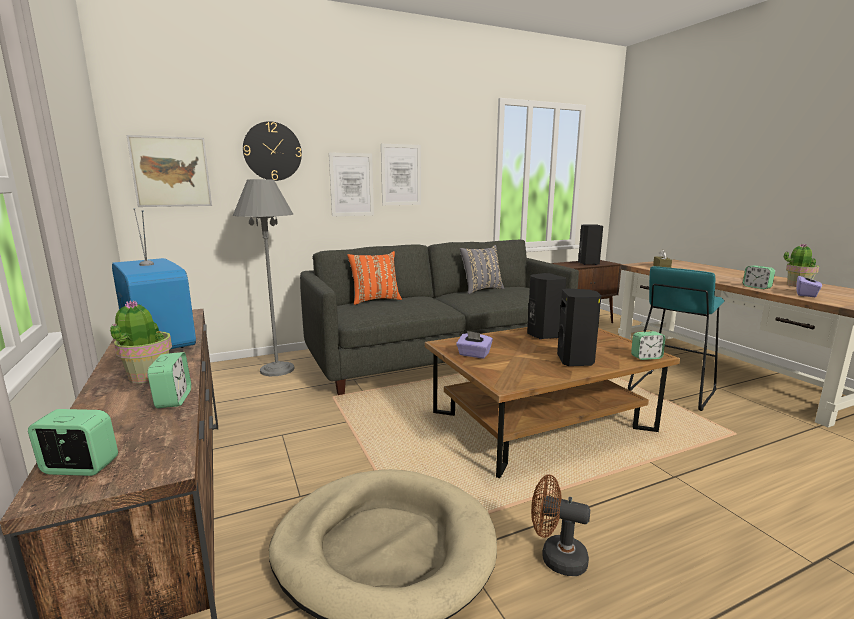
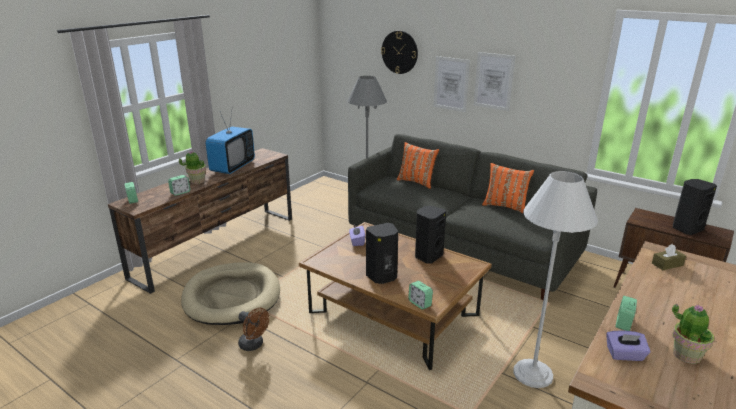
camera: 60 degrees right, 10 degrees up
(171, 172) = (345, 60): picture -> none
(481, 290) = (505, 206): grey pillow -> orange pillow
(556, 557) = (254, 345): brown fan -> brown fan turned 135 degrees clockwise
(671, 390) = (532, 373): turquoise stool -> white floor lamp

